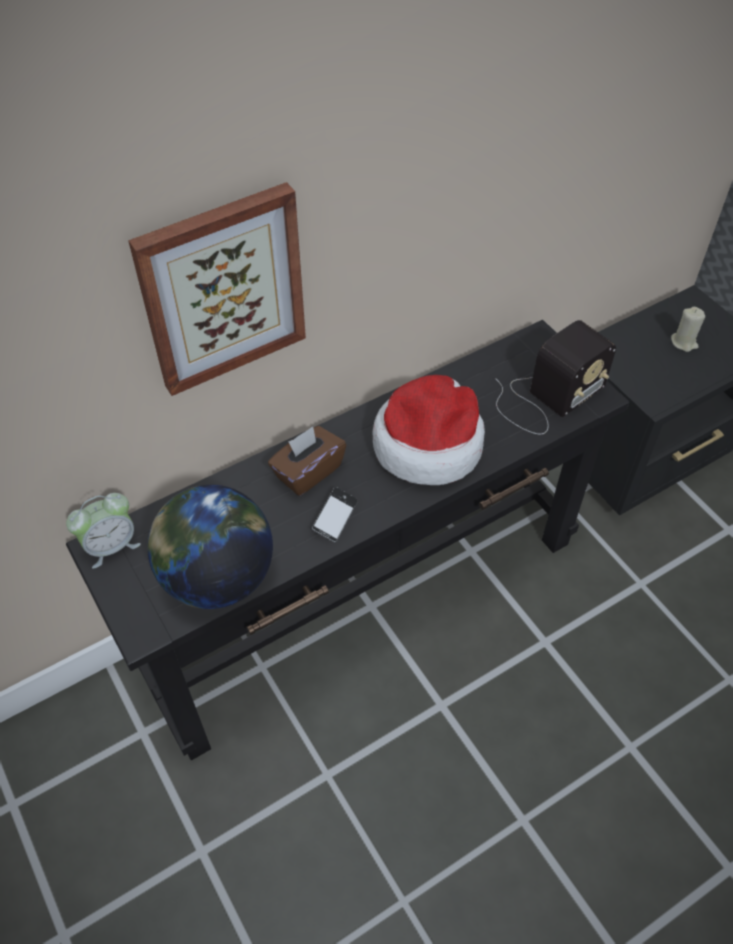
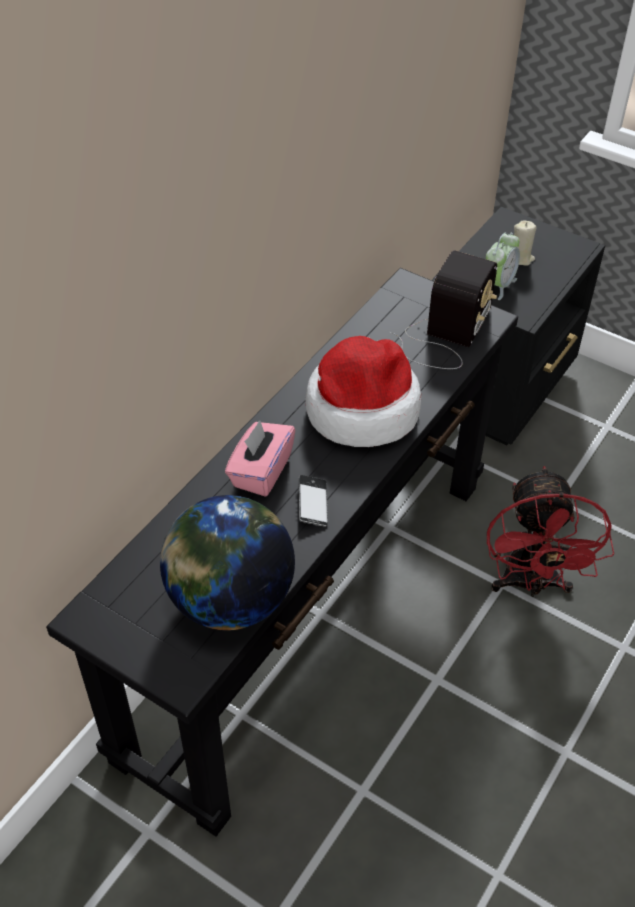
camera: 25 degrees left, 5 degrees down
(111, 546) = (99, 611): alarm clock -> alarm clock (498, 285)
(222, 289) = (163, 292): picture -> none
(308, 472) = (261, 472): brown tissue box -> pink tissue box
(572, 652) = (530, 584): none -> red fan

